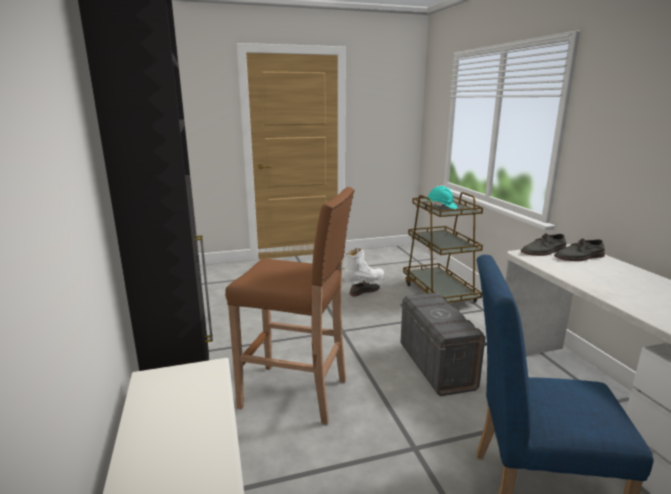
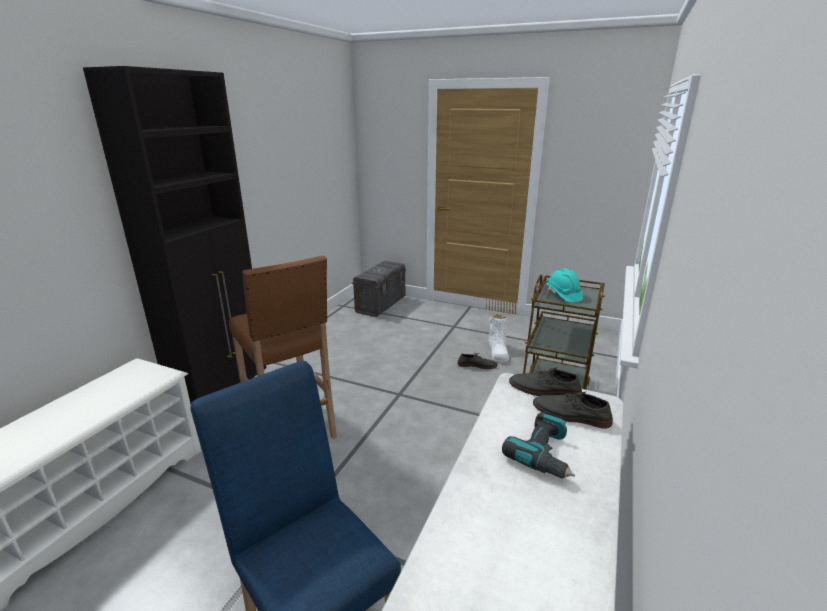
camera: 40 degrees right, 5 degrees up
(364, 278) = (498, 351): white boot -> white boot turned 60 degrees clockwise
(436, 365) = (425, 466): grey storage box -> grey storage box (381, 304)
(612, 276) = (544, 454): none -> power drill

